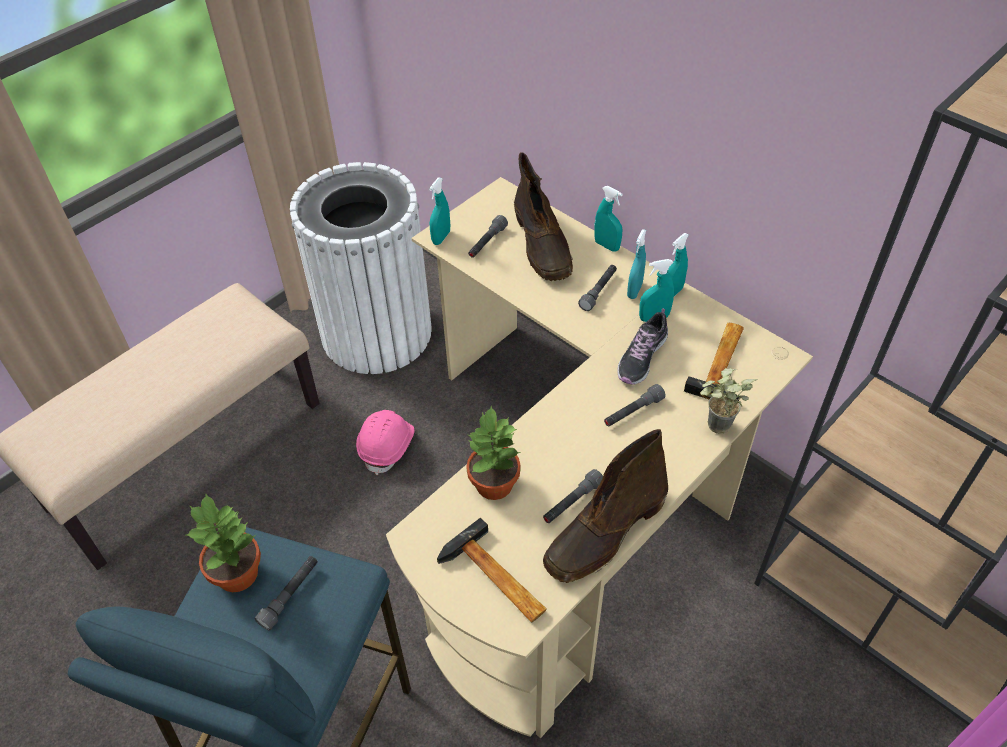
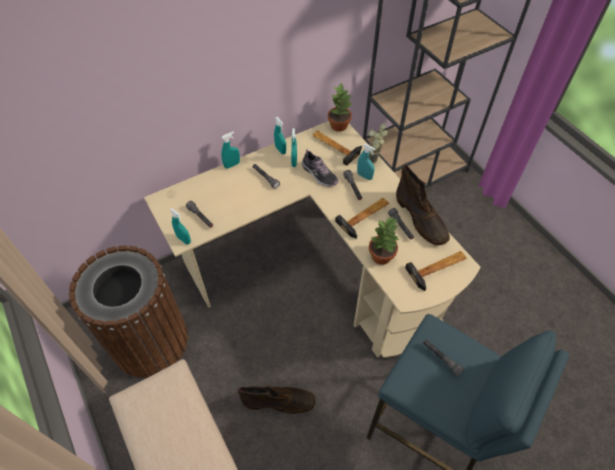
camera: 75 degrees left, 5 degrees up
(238, 573) = (421, 384): potted plant -> potted plant (338, 125)
(376, 332) = (149, 341): white trash can -> brown trash can
(387, 446) = (246, 353): pink hard hat -> none
(543, 245) = (217, 192): brown boot -> brown boot (279, 401)
(573, 444) = (366, 217): none -> hammer
(634, 290) = (271, 163): turquoise spray bottle -> turquoise spray bottle (364, 176)

